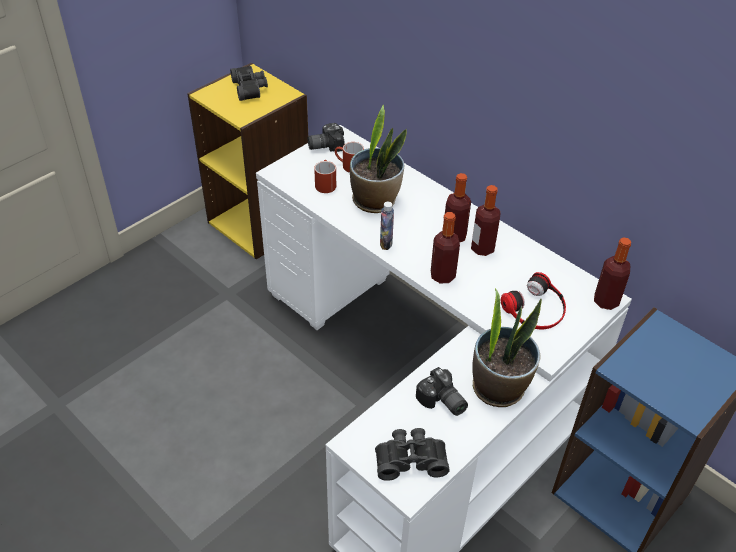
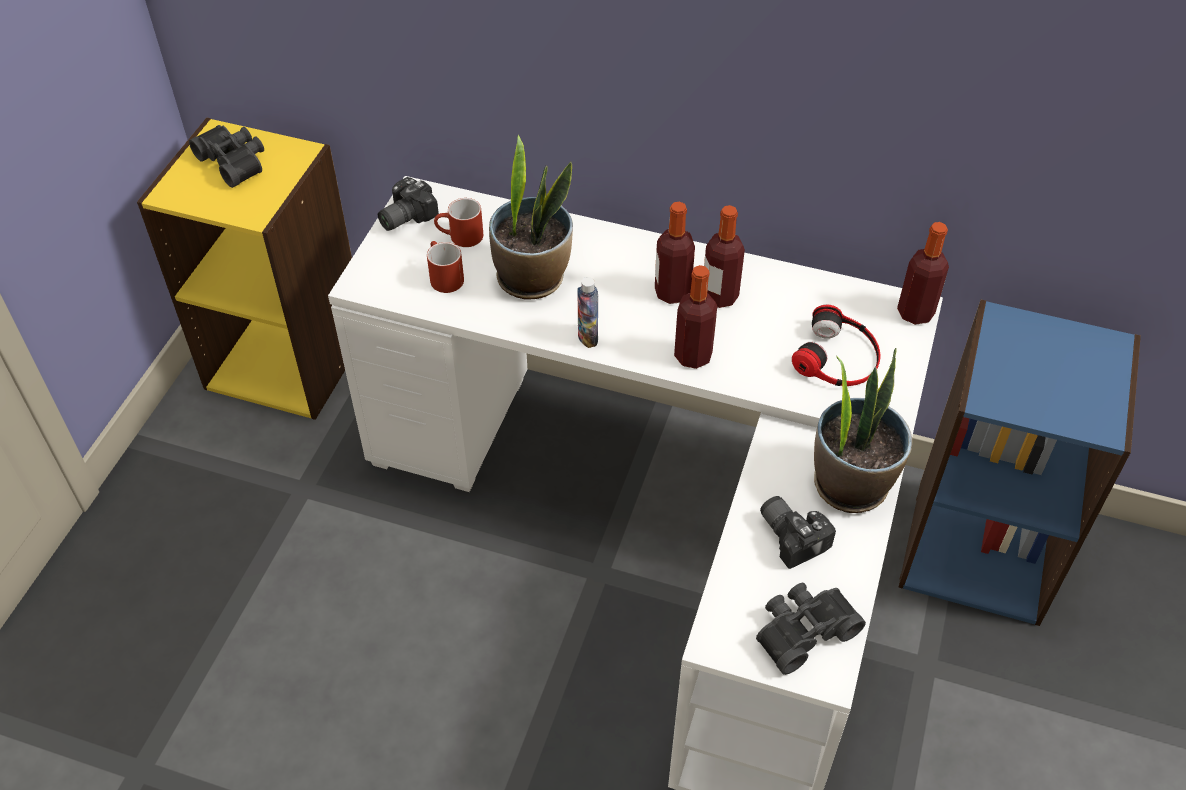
camera: 25 degrees left, 5 degrees up
(441, 402) = (793, 535): camera -> camera turned 150 degrees counterclockwise

